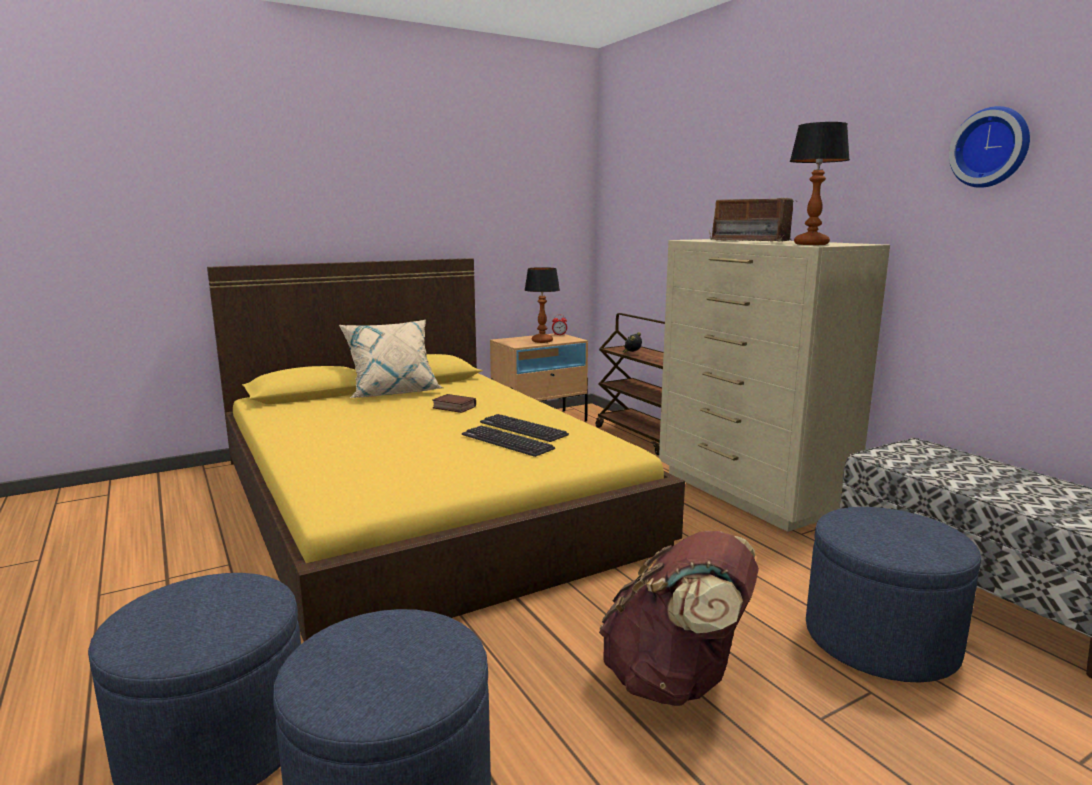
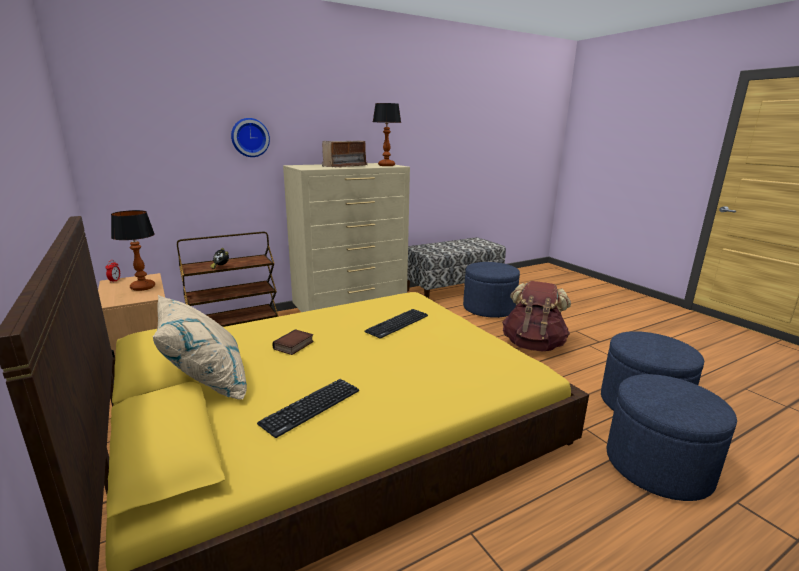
camera: 90 degrees left, 5 degrees up
(523, 429) = (366, 319): keyboard -> keyboard (311, 407)
(991, 148) = (415, 120): wall clock -> wall clock (250, 137)

